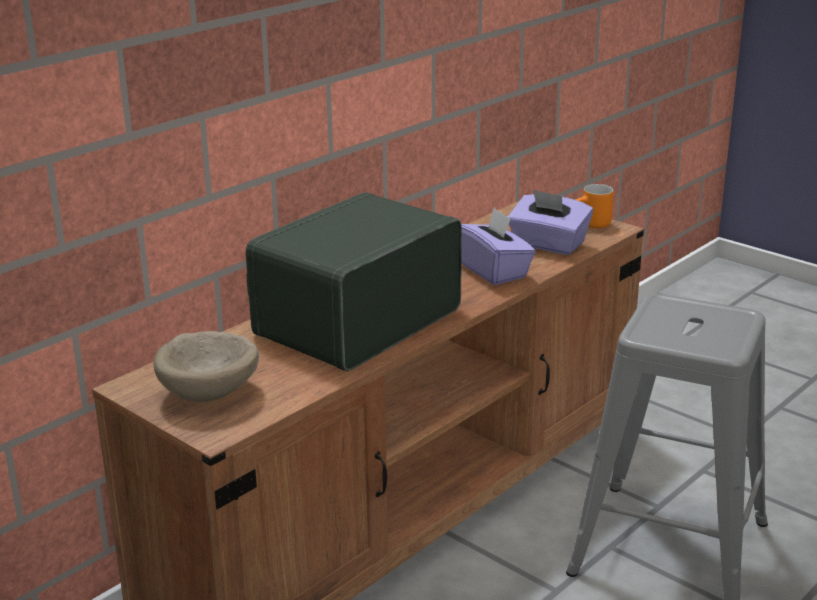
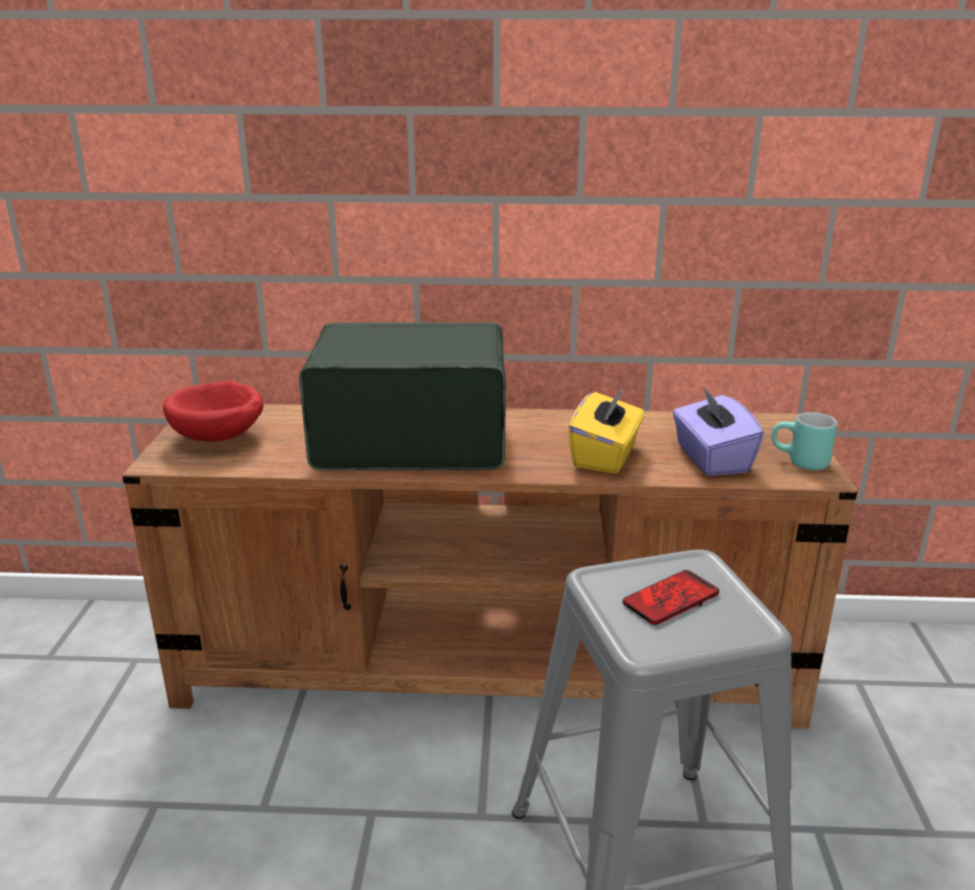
camera: 50 degrees right, 0 degrees up
(211, 393) = (220, 438): beige bowl -> red bowl
(493, 271) = (605, 456): purple tissue box -> yellow tissue box
(591, 226) = (799, 463): orange mug -> turquoise mug
(687, 324) = (671, 598): none -> phone

